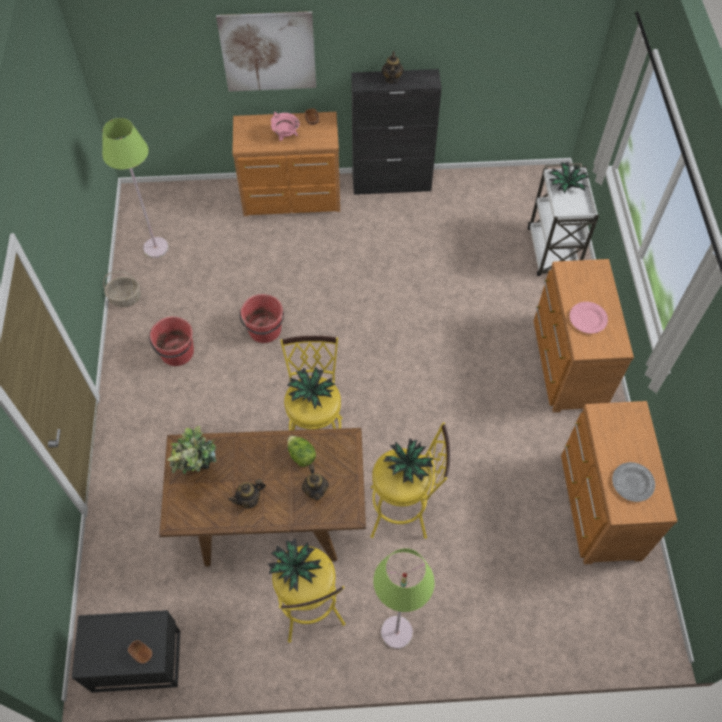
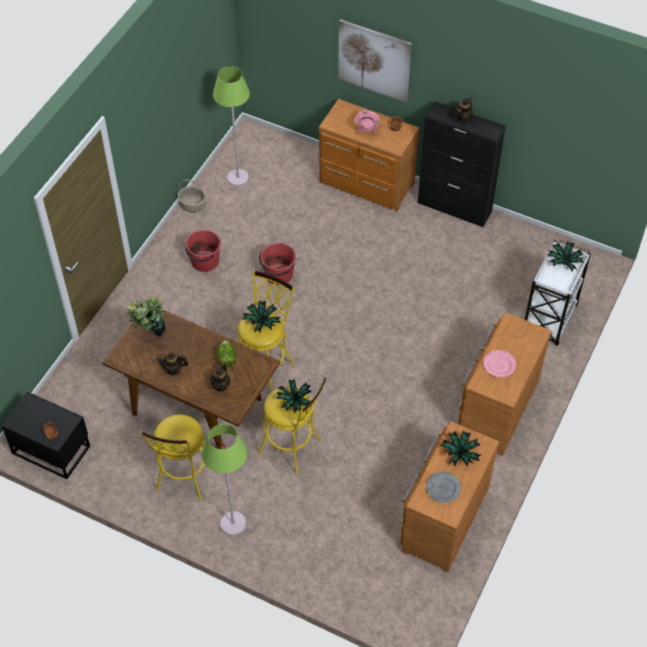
camera: 30 degrees right, 5 degrees down
(295, 568) = (174, 426): potted plant -> potted plant (460, 453)

